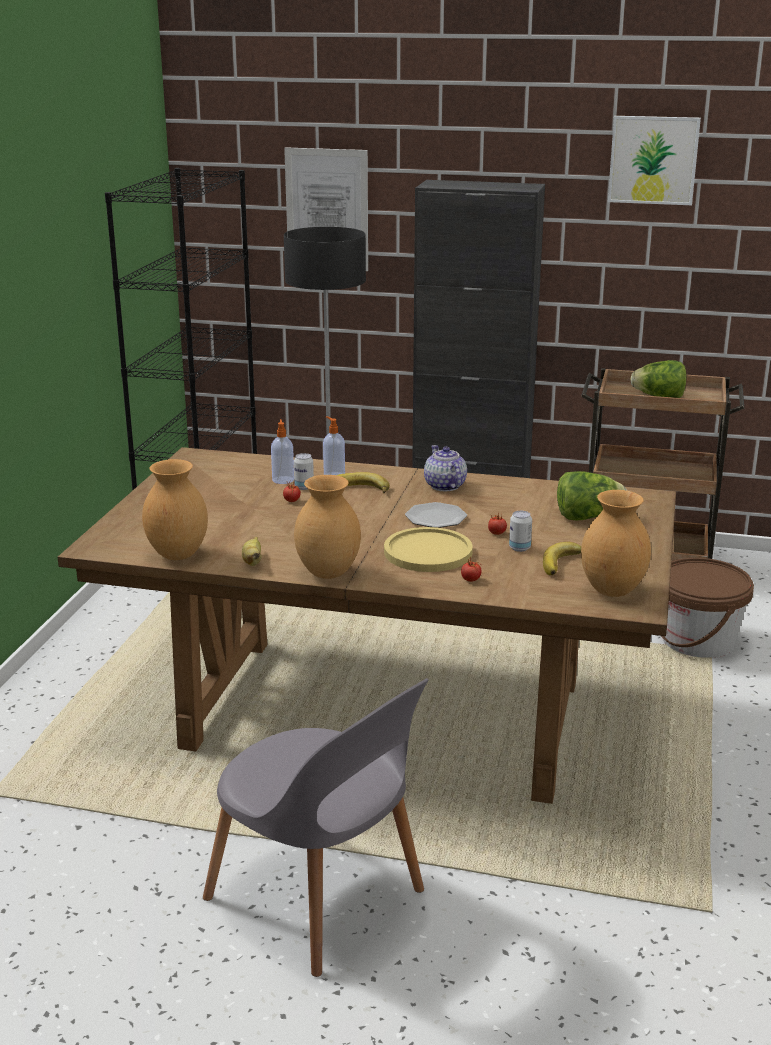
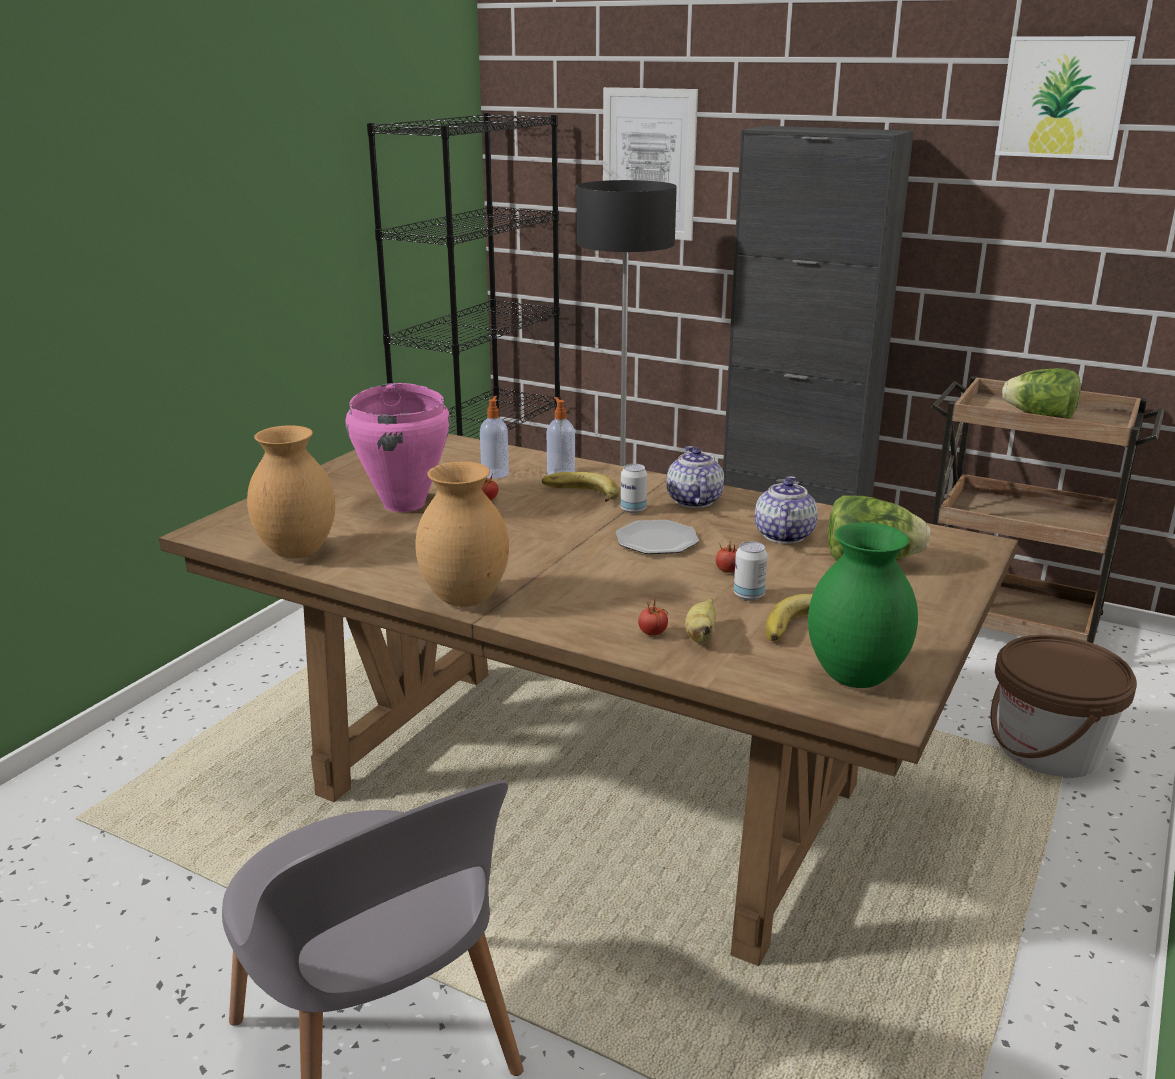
camera: 15 degrees right, 0 degrees up
(231, 510) = (405, 504): none -> pink cooking pot
(252, 561) = (381, 571): banana -> banana (701, 636)
(304, 487) = (514, 484): can -> can (633, 510)
(428, 552) = (617, 586): yellow plate -> none
(521, 505) = (783, 535): none -> teapot
(611, 590) = (854, 677): brown vase -> green vase

